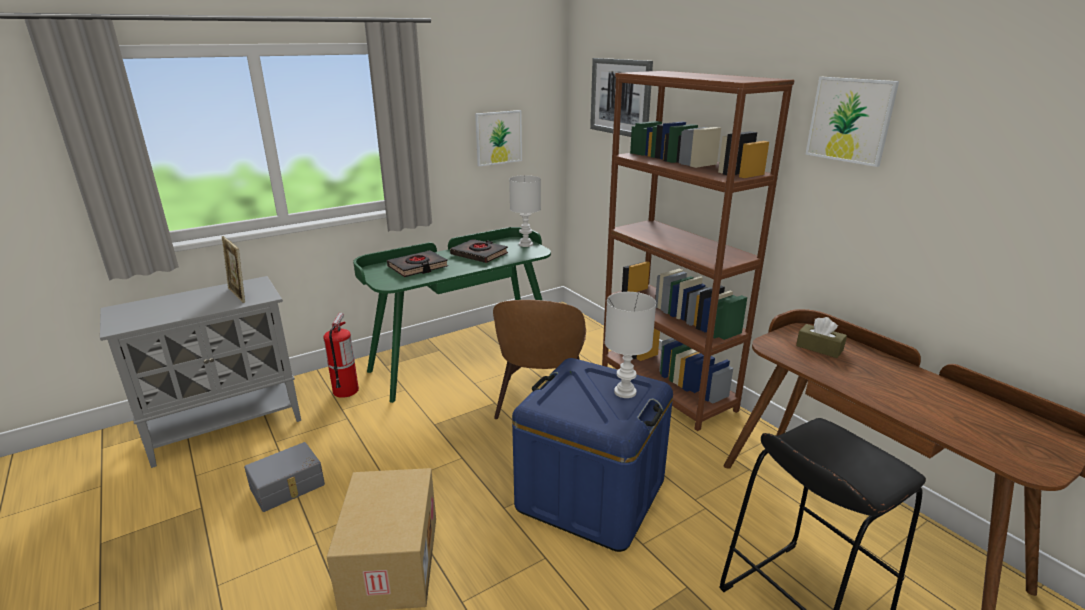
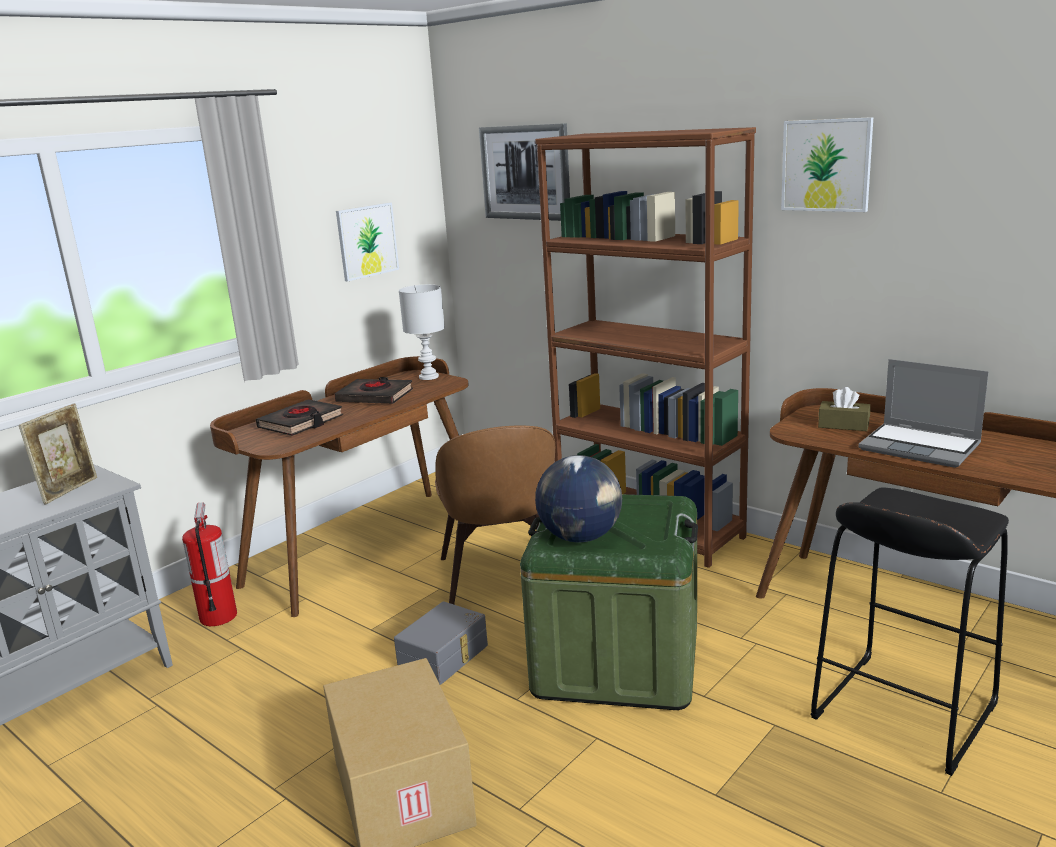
camera: 15 degrees left, 5 degrees down
(239, 295) = (69, 490): picture frame -> picture frame turned 105 degrees counterclockwise
(288, 487) = (203, 746): grey storage box -> grey storage box (445, 657)
(464, 359) = (368, 547): green desk -> brown desk
(565, 402) = (581, 537): none -> globe
(591, 494) = (617, 660): blue storage box -> green storage box
(625, 391) = (645, 514): white table lamp -> none
(878, 385) = (921, 447): none -> laptop

